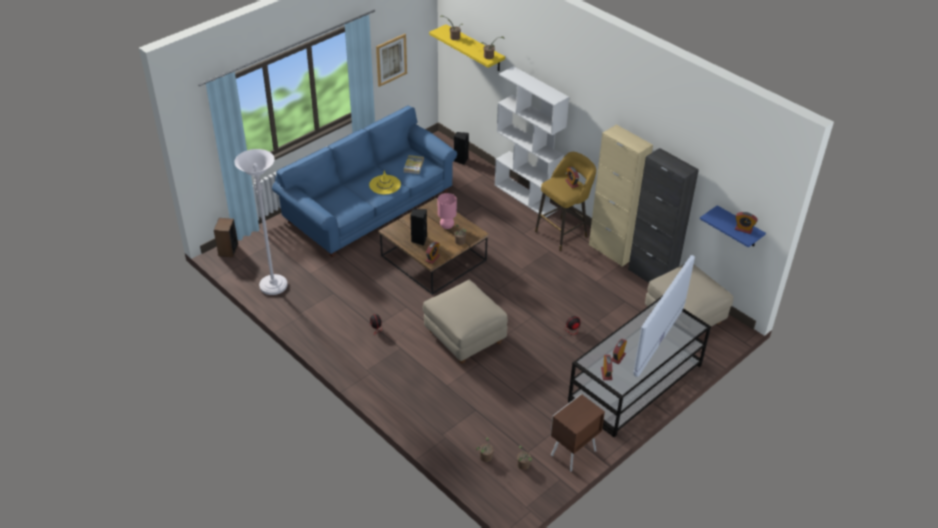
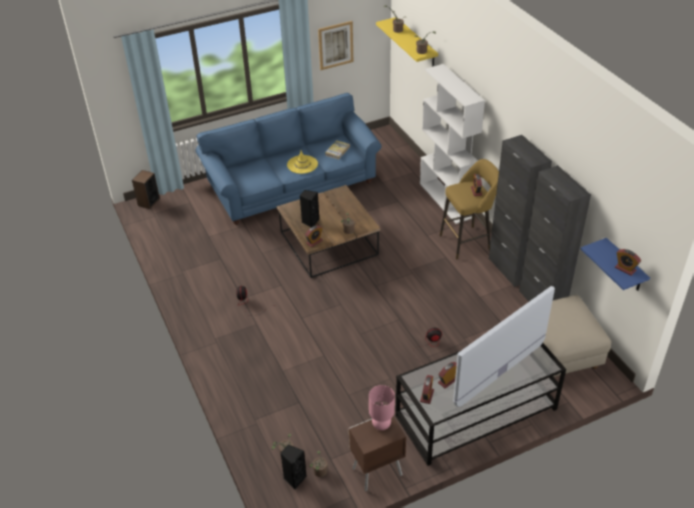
camera: 20 degrees right, 0 degrees up
(273, 286) = (171, 241): white floor lamp -> none
(447, 226) = (343, 213): pink table lamp -> pink table lamp (381, 424)
(461, 160) = (398, 155): black speaker -> black speaker (294, 478)
(464, 337) = (322, 326): beige ottoman -> none
(611, 251) = (509, 269): beige cabinet -> black cabinet

